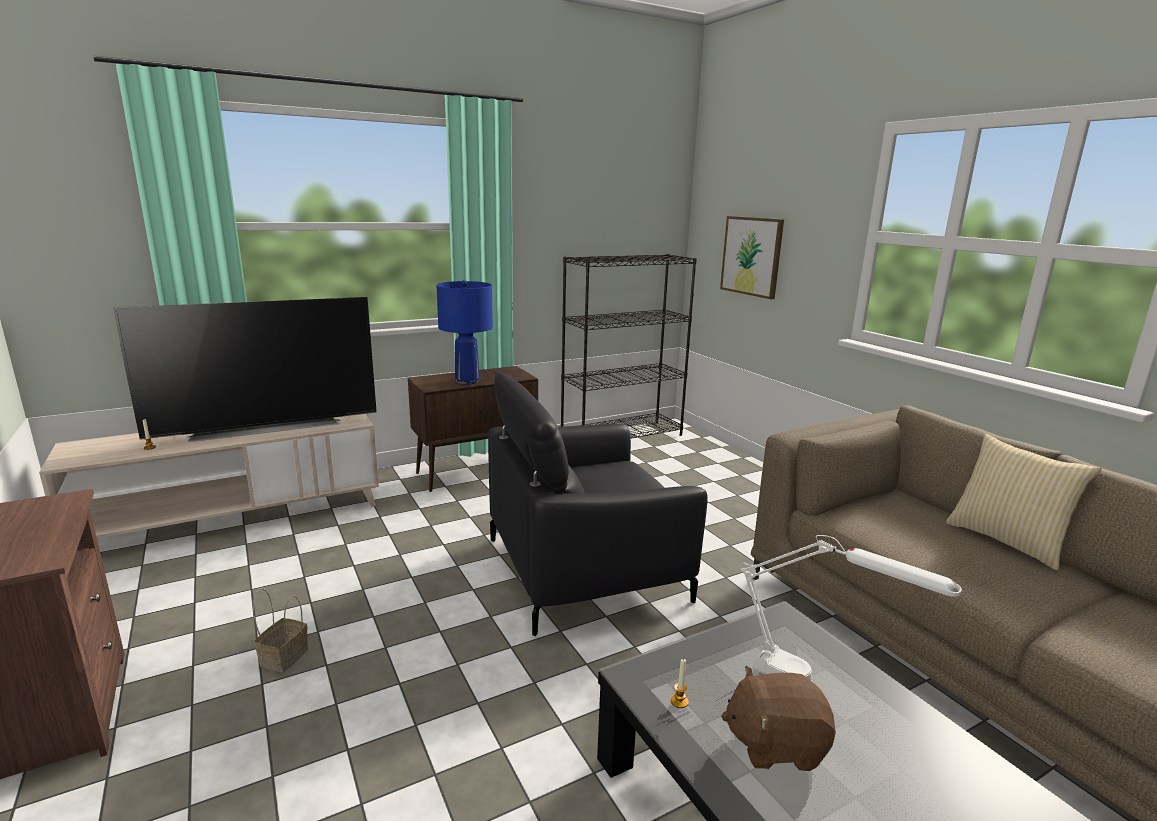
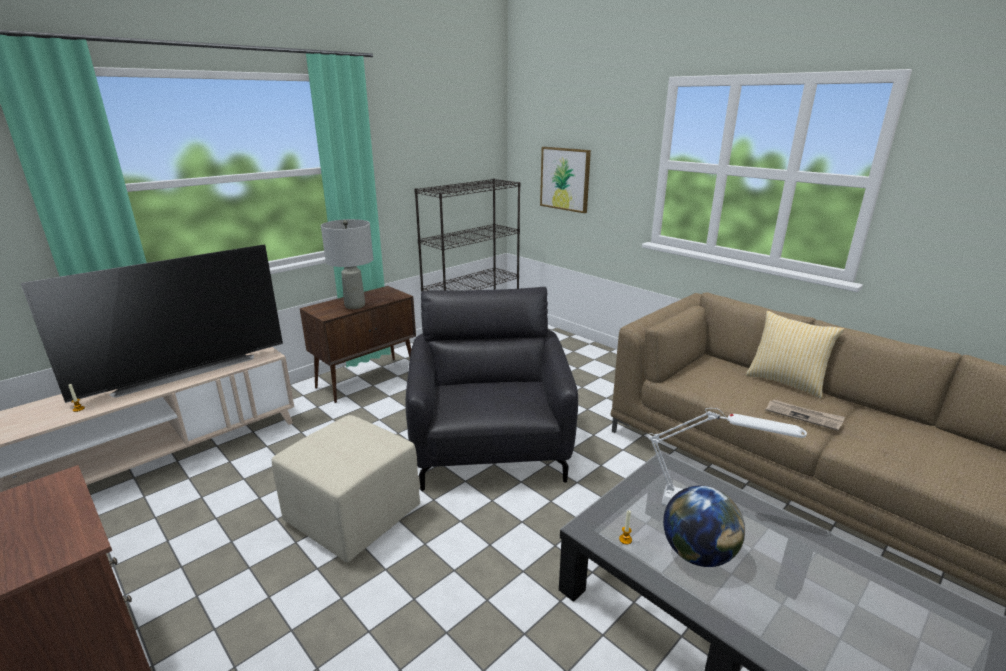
camera: 15 degrees left, 5 degrees up
(284, 656) = (277, 569): basket -> none
(390, 616) = (352, 516): none -> beige ottoman
(466, 381) = (354, 305): blue table lamp -> grey table lamp
(585, 569) = (490, 447): black armchair -> black armchair turned 120 degrees clockwise
(775, 744) = (697, 554): brown plush toy -> globe
(1015, 588) = (803, 416): none -> newspaper

